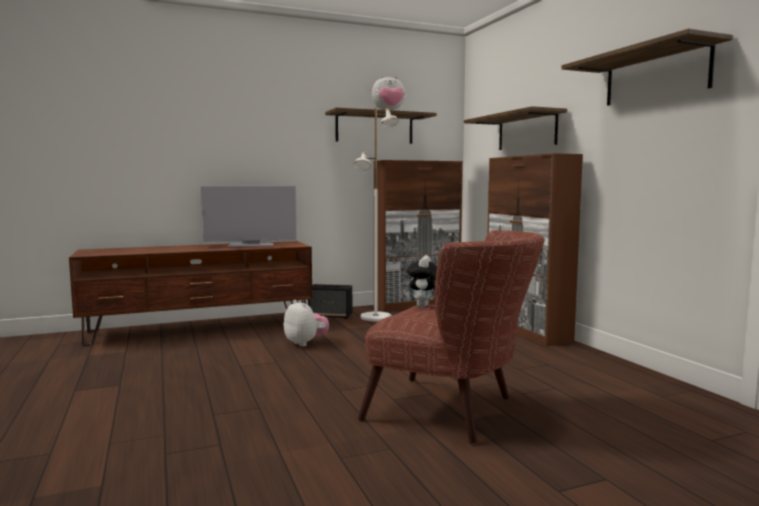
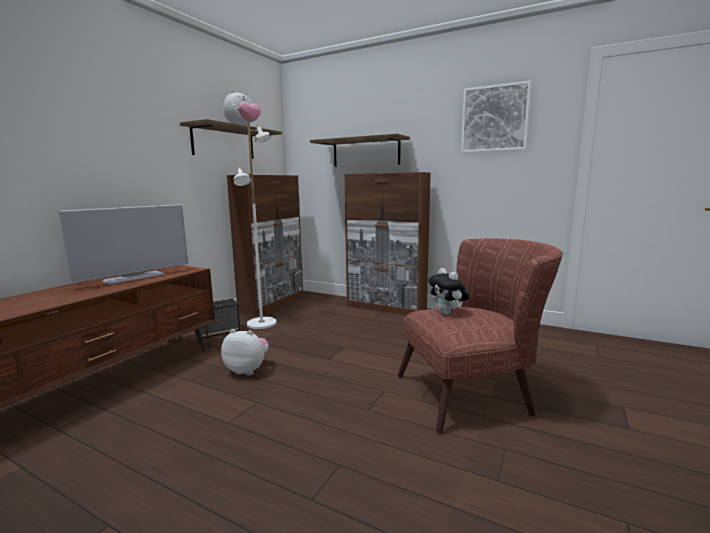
camera: 40 degrees left, 5 degrees up
(656, 75) = (494, 119): shelf -> picture

